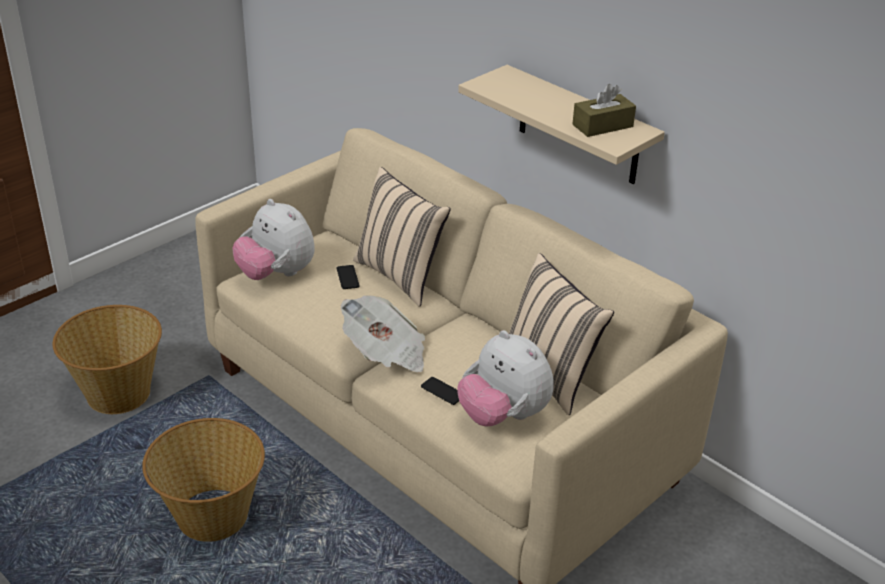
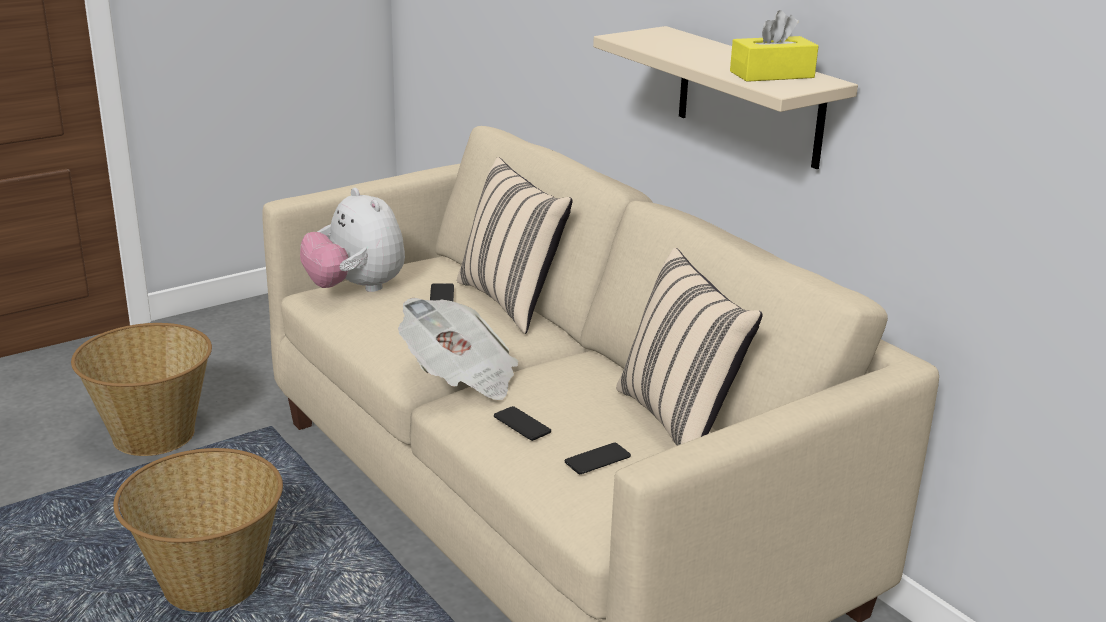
camera: 10 degrees right, 10 degrees down
(503, 415) = (597, 459): plush toy -> phone
(602, 126) = (772, 74): brown tissue box -> yellow tissue box

